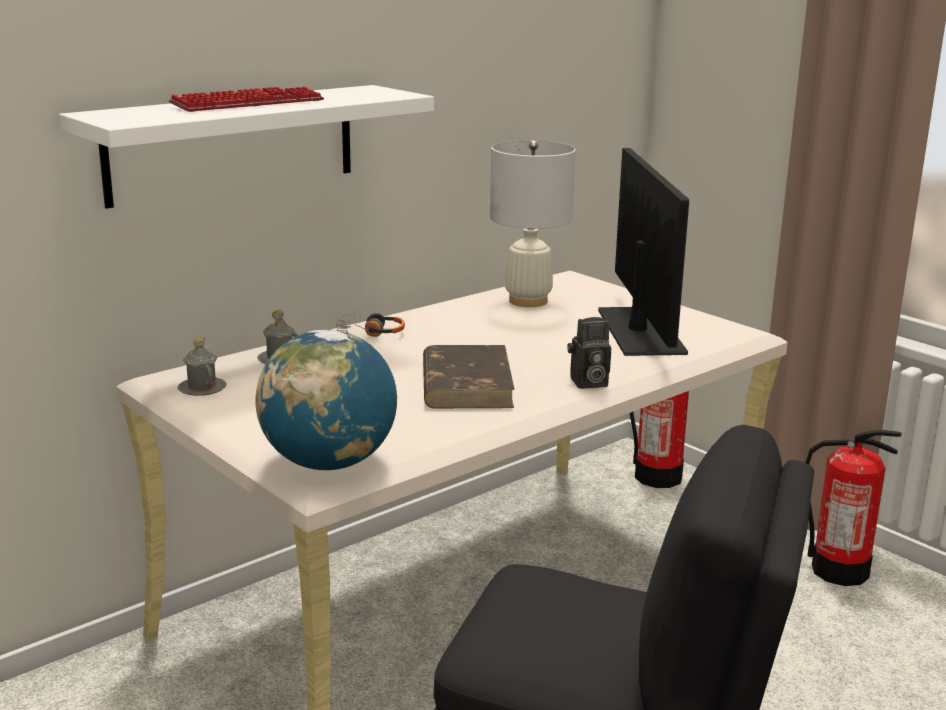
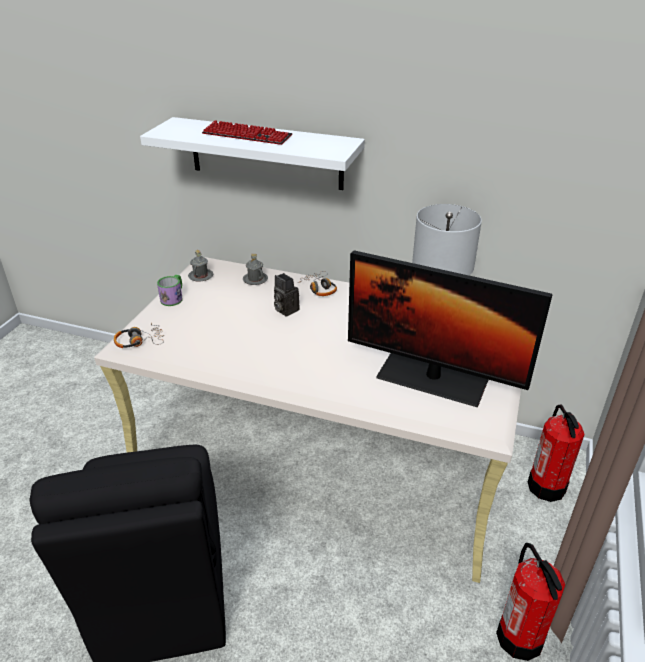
camera: 60 degrees right, 15 degrees up
(235, 418) = (173, 297): none -> mug
(329, 463) = (140, 341): globe -> headphones
(466, 383) = (274, 343): brown book -> none
(587, 383) = (314, 385): camera -> camera (285, 309)
(640, 331) = (432, 378): monitor -> monitor turned 60 degrees clockwise

